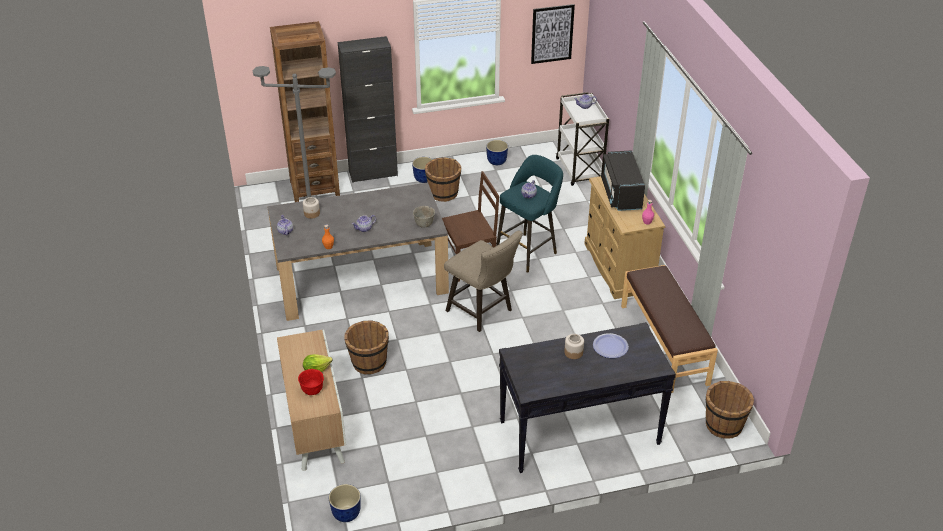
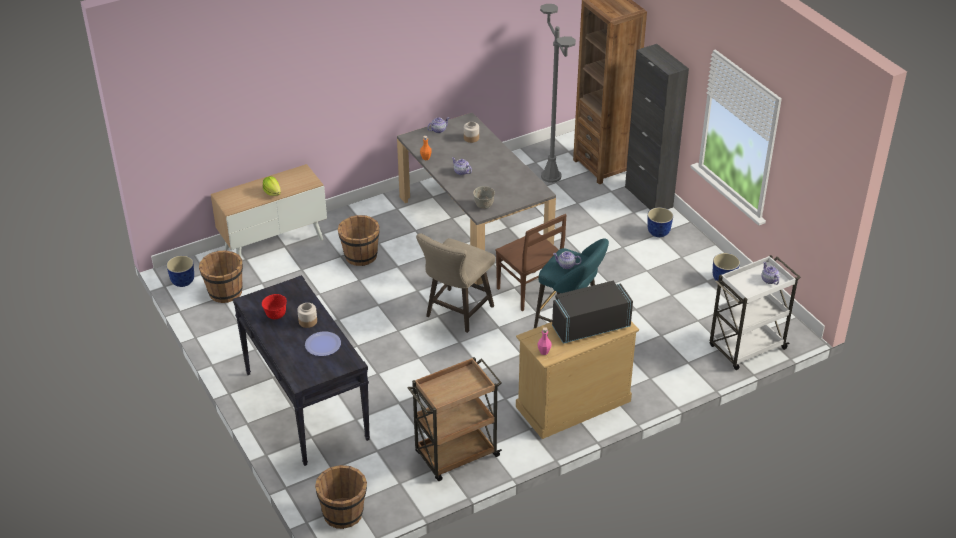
camera: 75 degrees right, 0 degrees up
(313, 390) = (247, 196): red bowl -> red bowl (276, 315)
(443, 194) = (640, 251): brown bucket -> brown bucket (225, 292)
(552, 34) = (815, 189): picture -> none
(664, 344) = (455, 455): brown bench -> brown cart

